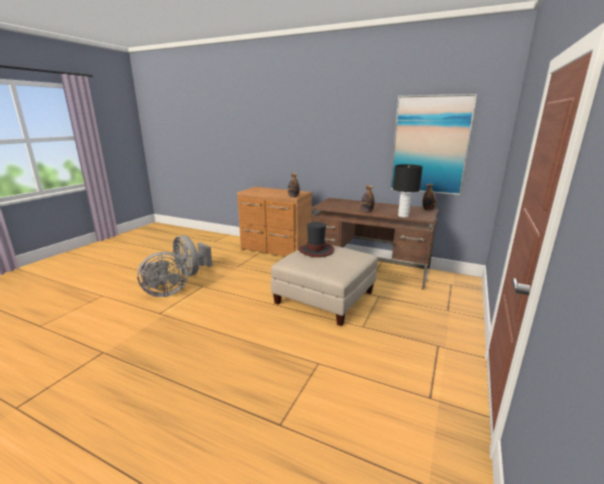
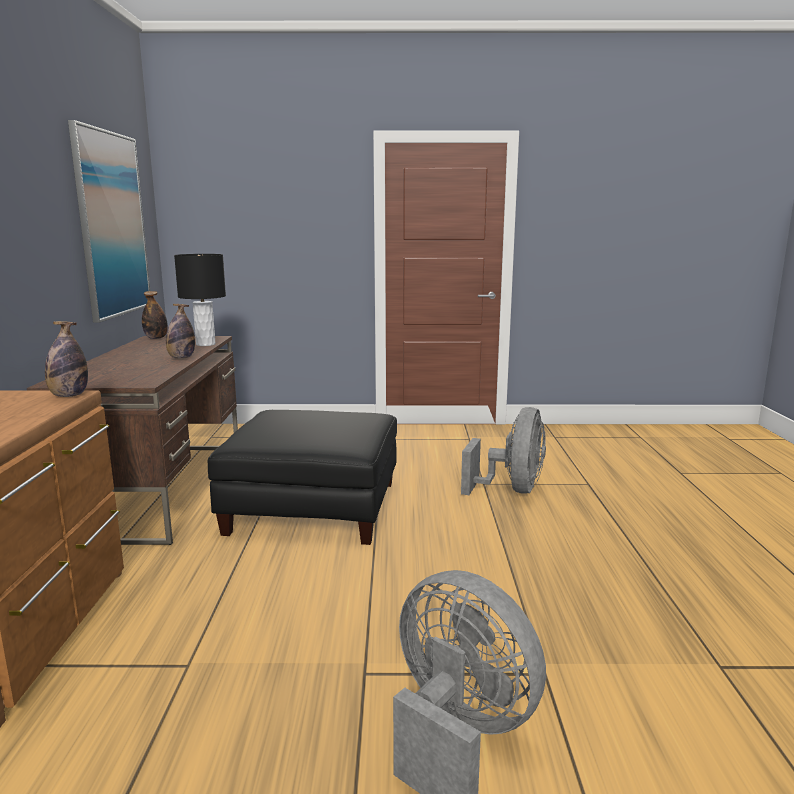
camera: 115 degrees left, 5 degrees down
(192, 272) = (277, 757): grey fan -> grey fan (512, 490)
(316, 250) = (289, 432): hat -> none
(324, 297) = (313, 507): beige ottoman -> black ottoman

